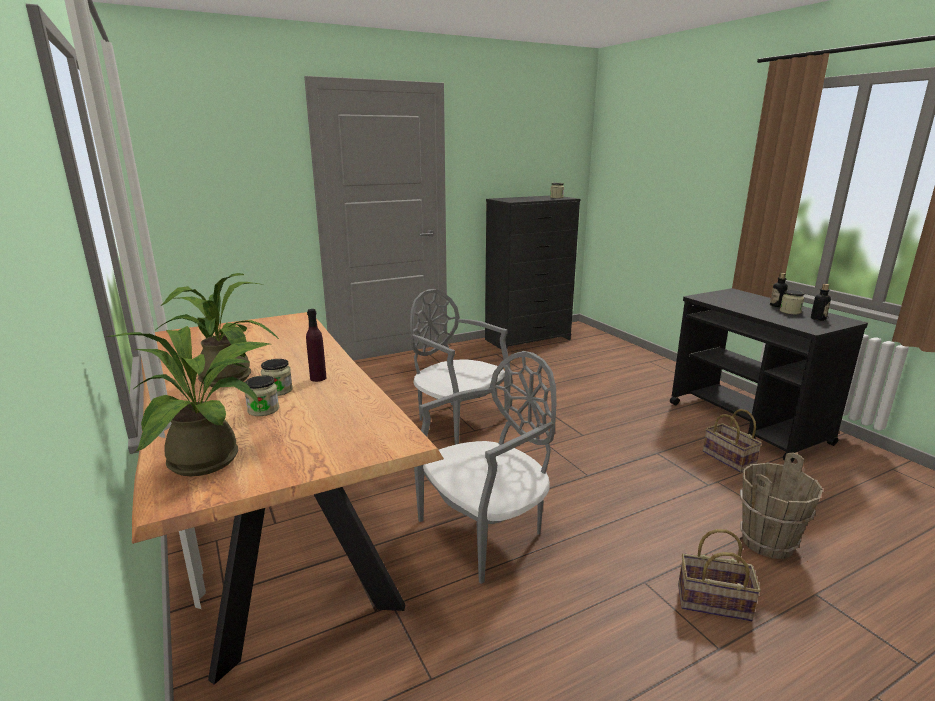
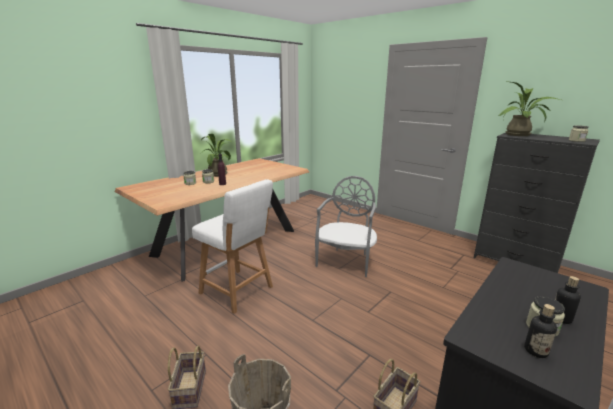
camera: 70 degrees right, 0 degrees up
(213, 458) = (153, 186): potted plant -> potted plant (521, 135)
(486, 531) = (238, 291): grey chair -> white stool

